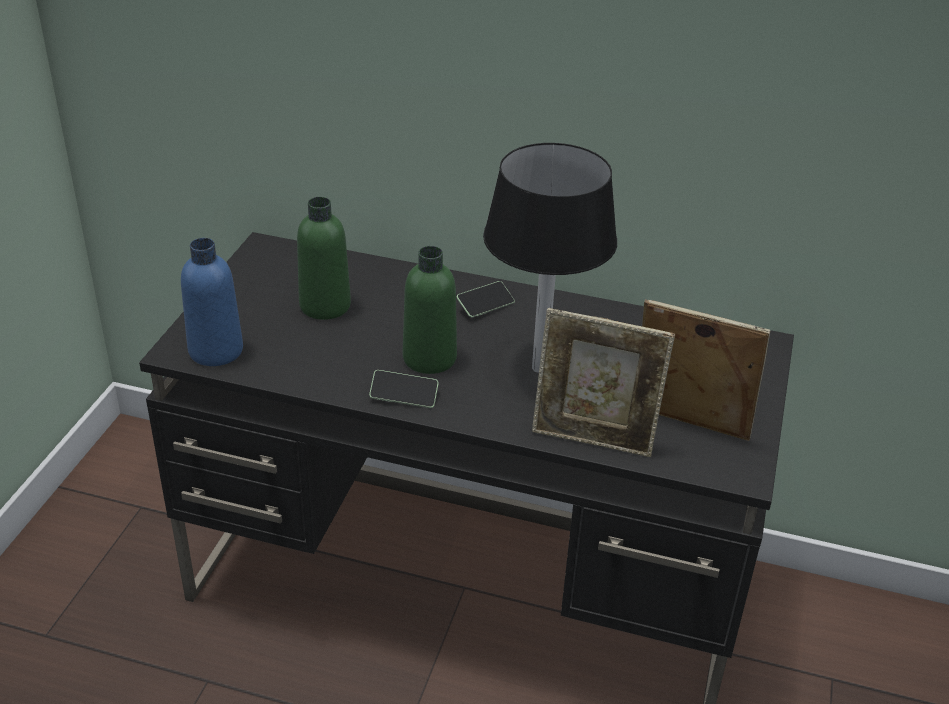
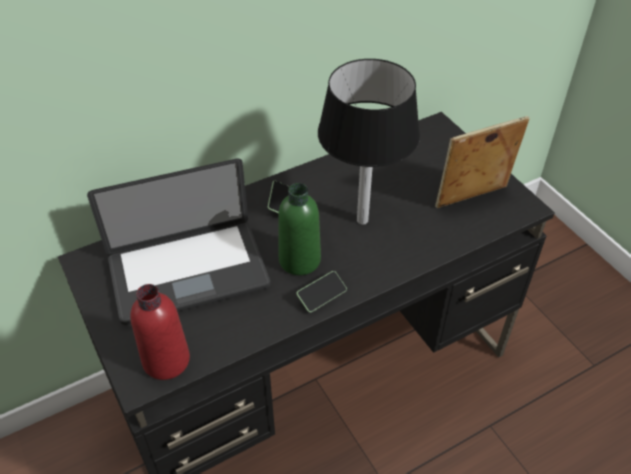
camera: 45 degrees left, 10 degrees up
(216, 351) = (166, 360): blue bottle -> red bottle
(325, 306) = (188, 273): green bottle -> laptop
(593, 440) = (445, 242): picture frame -> none

